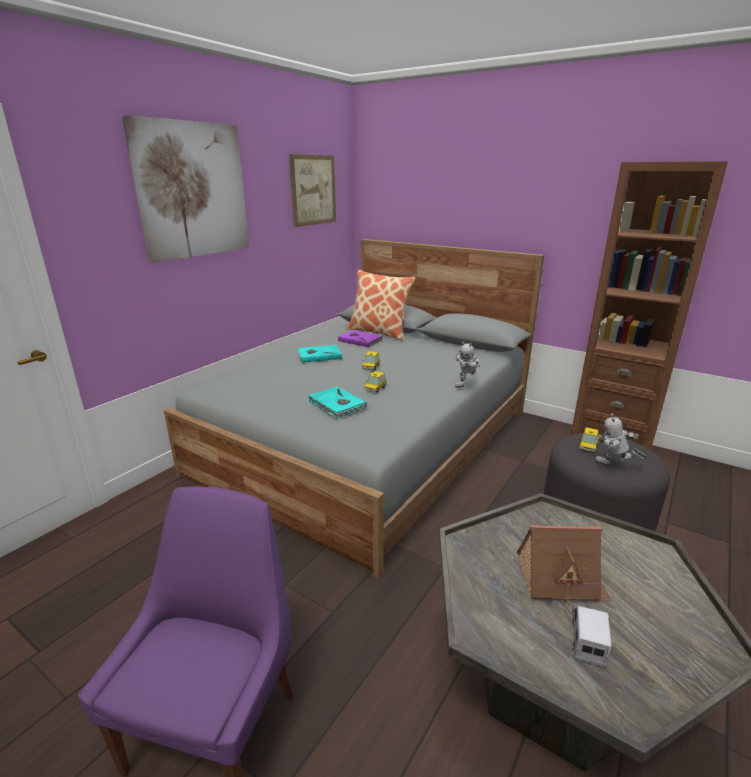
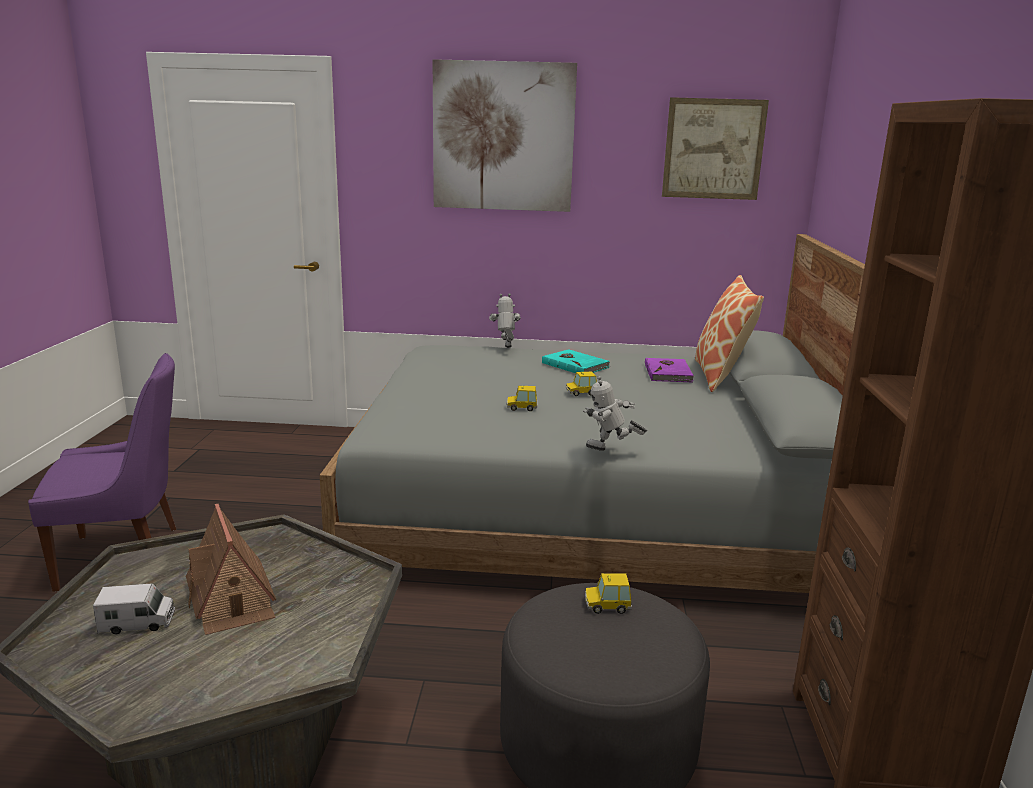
camera: 60 degrees right, 5 degrees down
(336, 405) = (451, 398): turquoise book -> none
(613, 468) = (558, 634): toy robot -> toy robot (505, 349)

